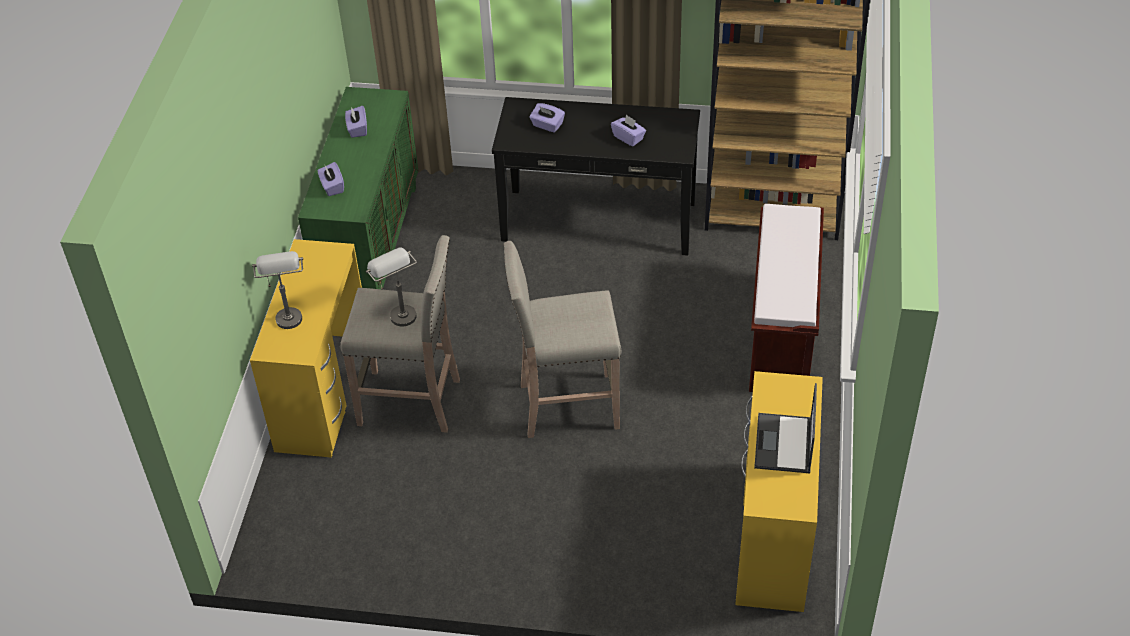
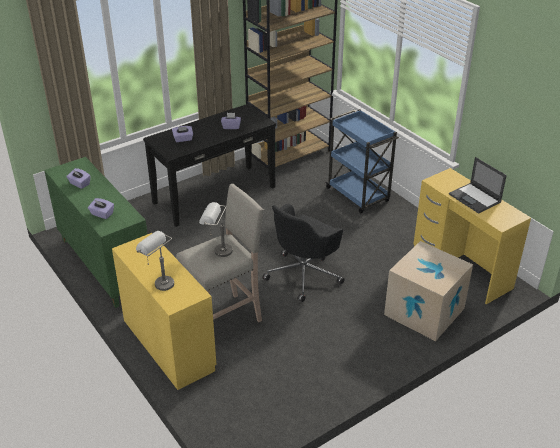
camera: 45 degrees left, 10 degrees down
(566, 405) = (304, 274): beige stool -> black office chair
(643, 556) = (424, 311): none -> cardboard box
(782, 337) = (358, 195): brown bench -> blue cart

